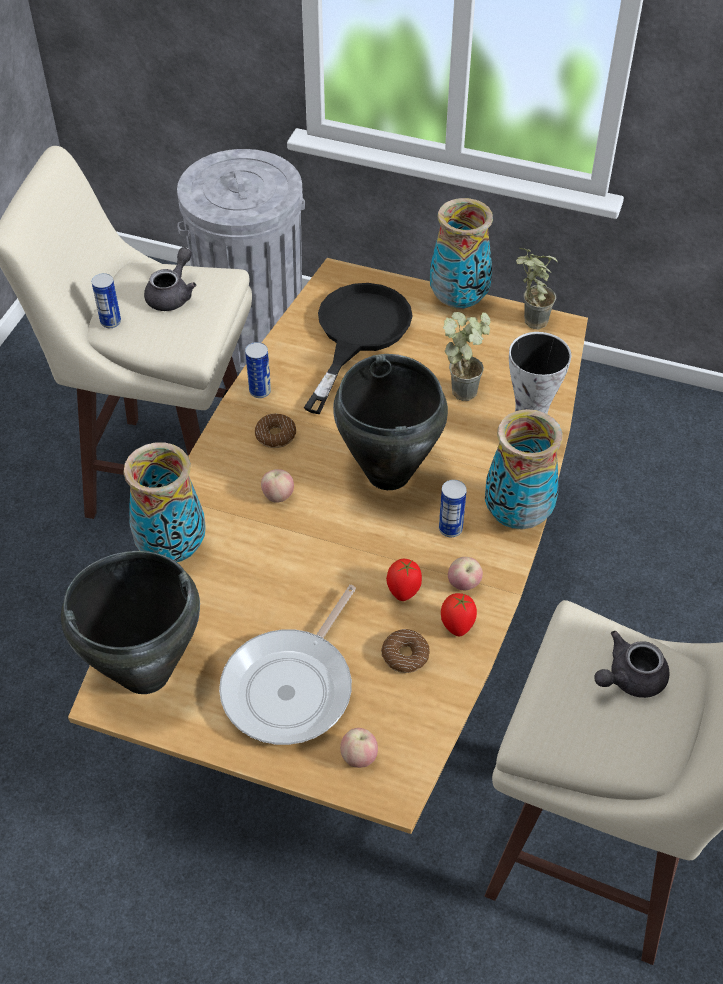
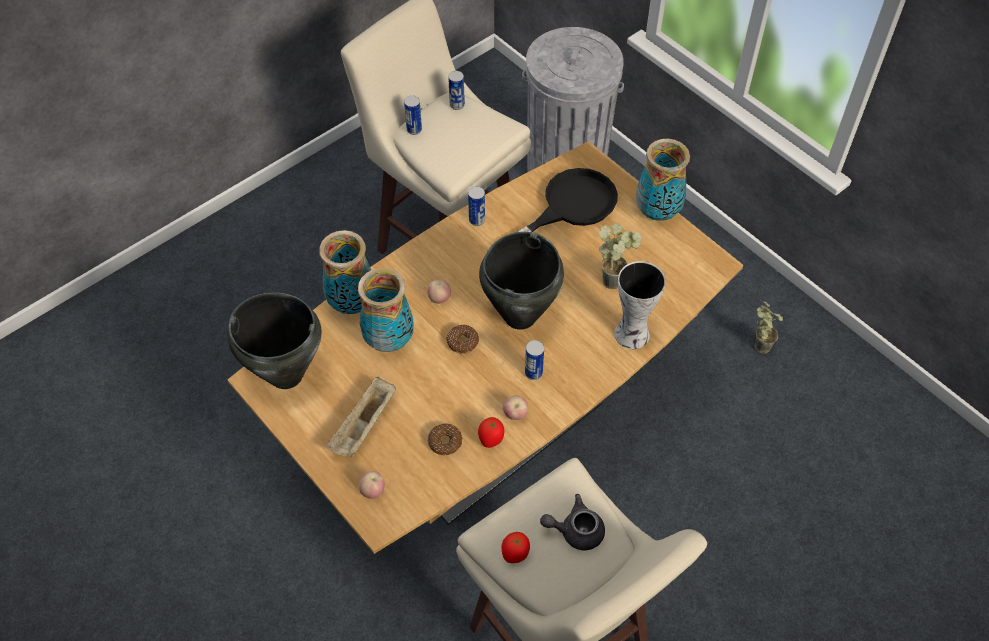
camera: 30 degrees right, 5 degrees up
(145, 275) = (457, 105): none -> can
(173, 294) = (466, 126): grey teapot -> none
(275, 435) = (466, 256): donut -> donut (463, 342)
(292, 686) = (364, 426): frying pan -> beige tray
(403, 591) = (474, 400): tomato -> tomato (515, 554)
(516, 515) = (584, 385): vase -> vase (389, 340)
(528, 320) = (697, 248): potted plant -> potted plant (758, 344)

